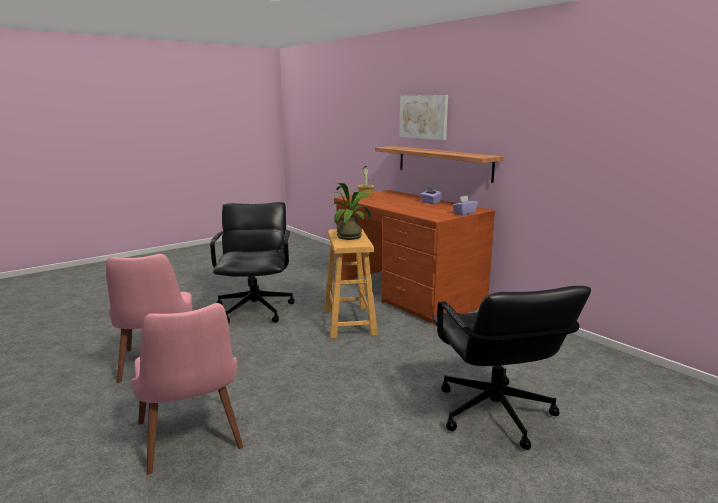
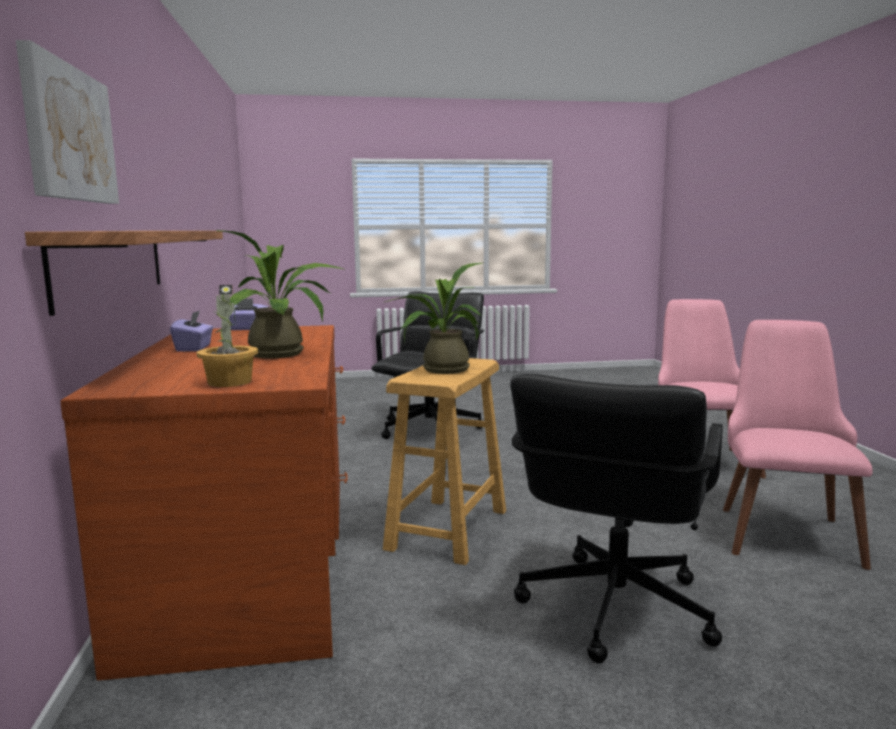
camera: 150 degrees left, 5 degrees down
(387, 204) = (284, 354): none -> potted plant

